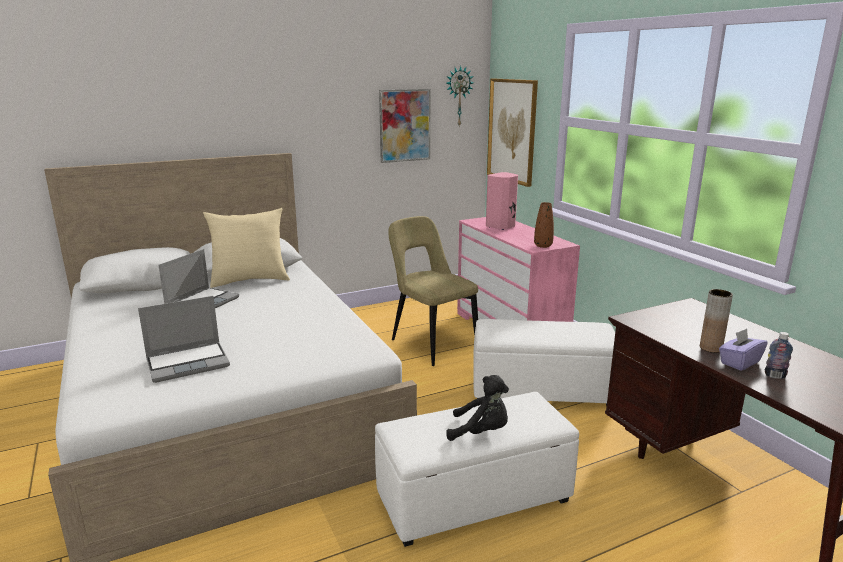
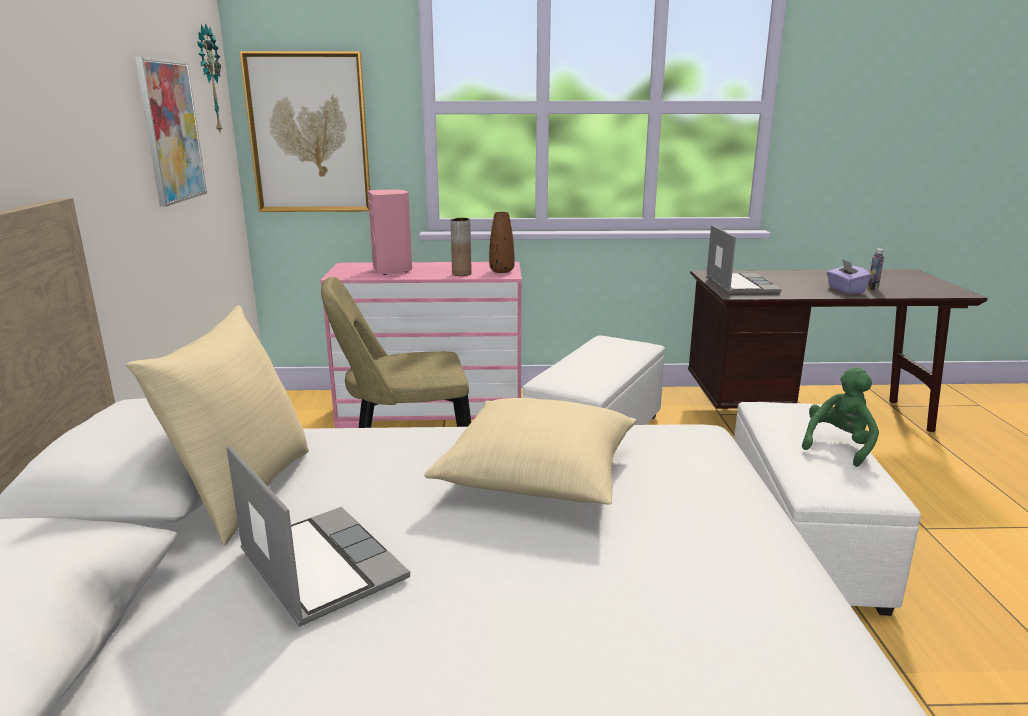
camera: 65 degrees left, 0 degrees up
(189, 363) = (673, 610): laptop -> laptop (739, 285)
(293, 322) = (538, 475): none -> beige pillow
(481, 432) = (839, 446): black plush toy -> green plush toy
(710, 348) = (813, 290): brown vase -> brown vase (461, 274)

